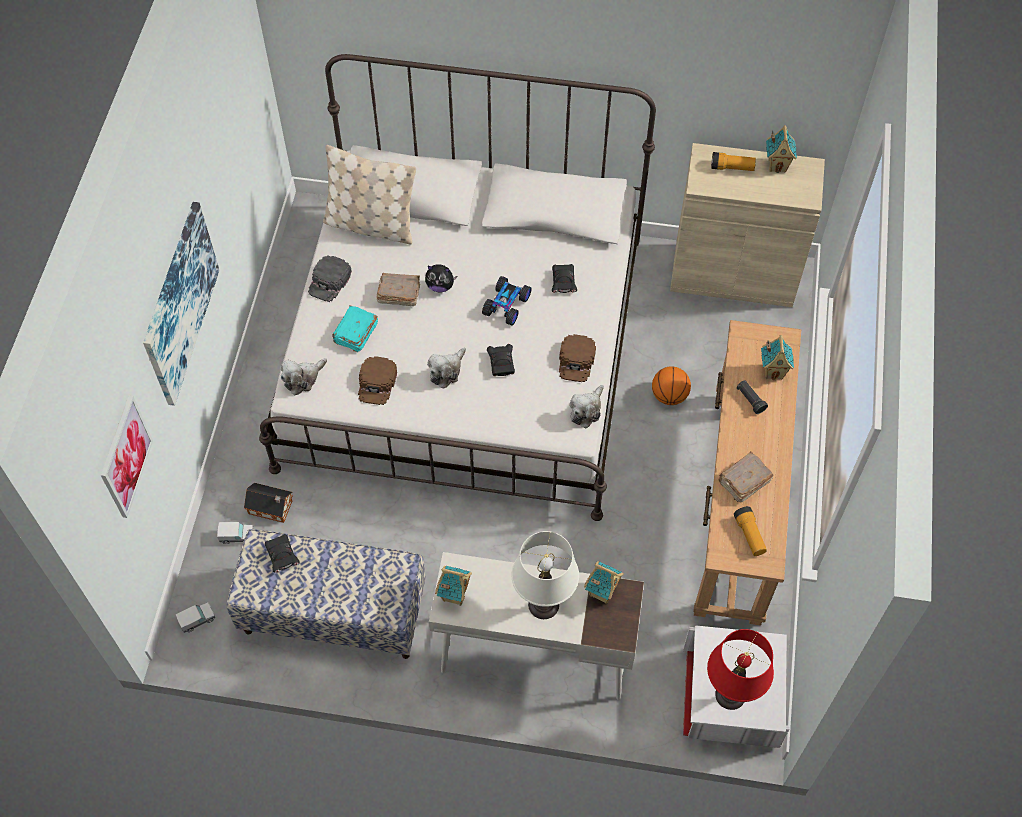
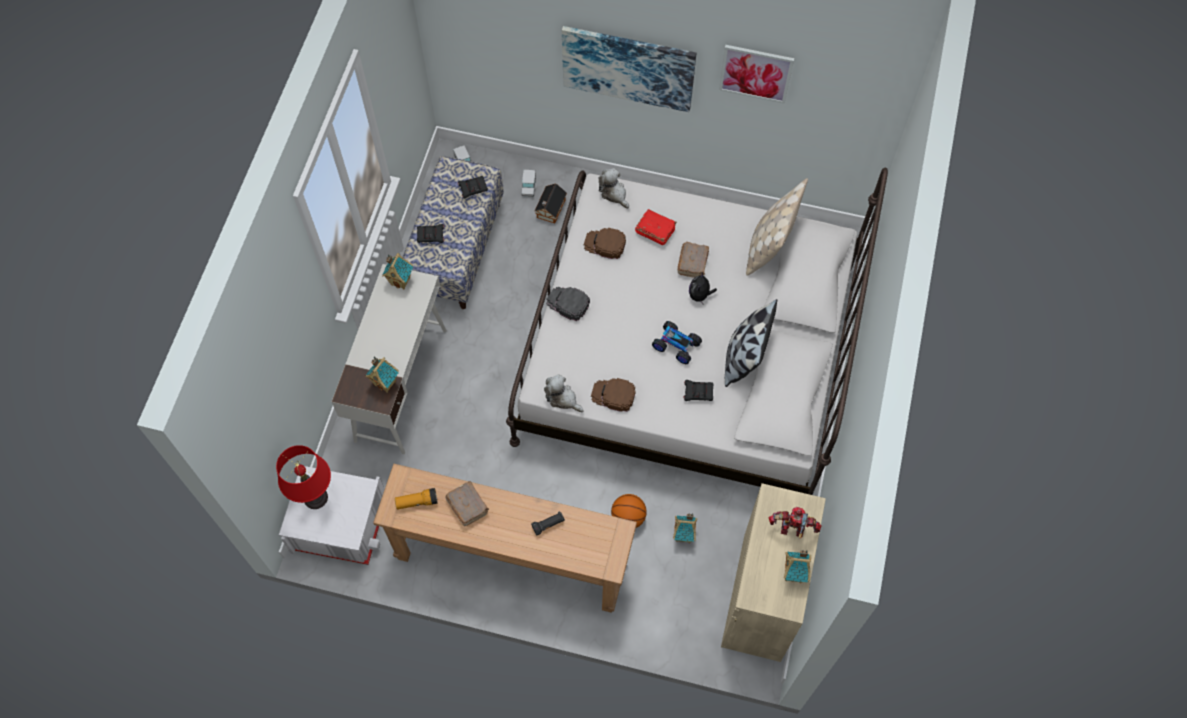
camera: 95 degrees right, 5 degrees up
(125, 456) = (494, 38): picture -> picture (755, 73)
(329, 281) = (709, 213): black cap -> black cap (567, 304)
(355, 334) = (655, 230): turquoise book -> red book
(446, 371) = (612, 295): plush toy -> none
(501, 363) = (615, 337): black toy car -> black toy car (431, 236)
(514, 243) = (744, 357): none -> pillow
(543, 605) = (382, 341): white table lamp -> none
(732, 167) = (792, 530): flashlight -> toy robot
(773, 371) = (576, 550): toy house -> toy house (684, 535)

